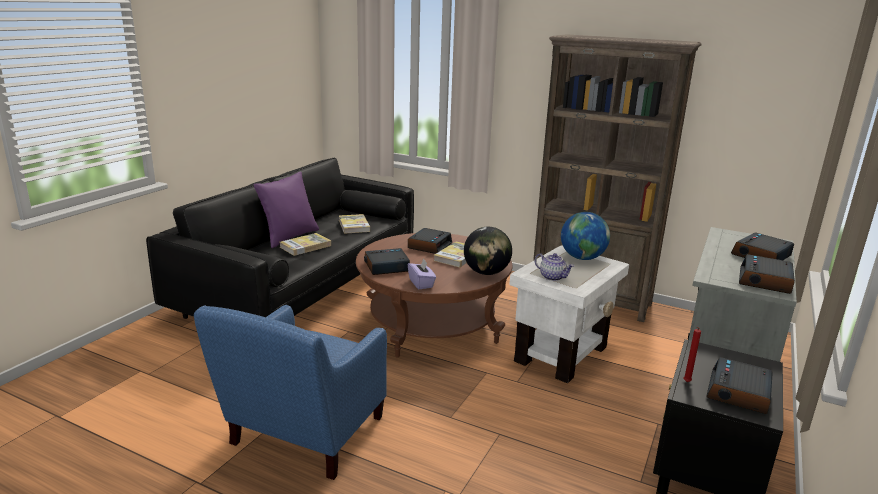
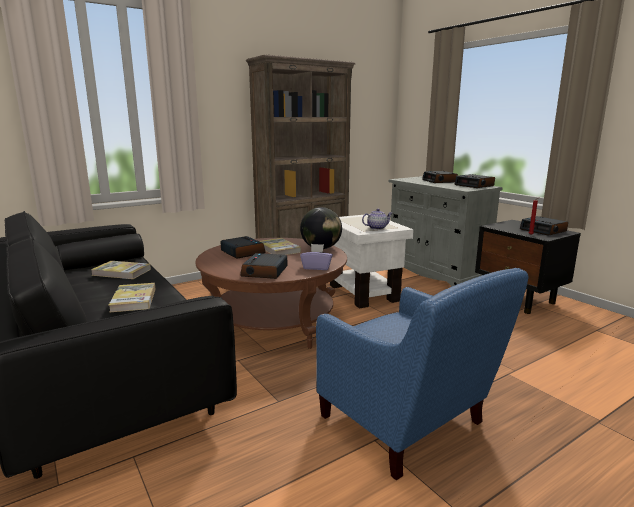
camera: 60 degrees left, 5 degrees down
(289, 237) = (85, 304): purple pillow -> none
(582, 258) = (352, 218): globe -> none

